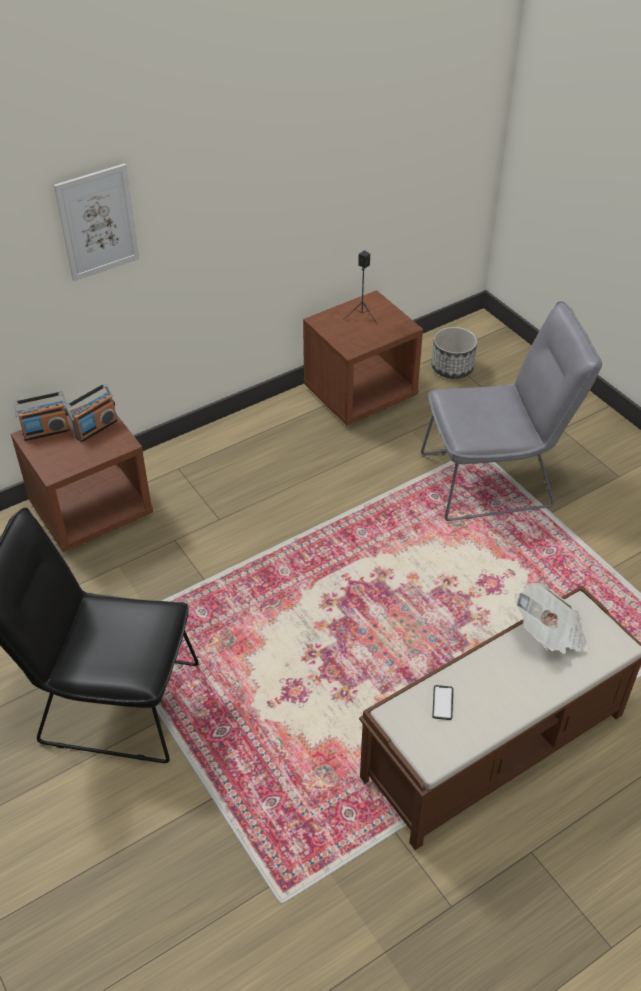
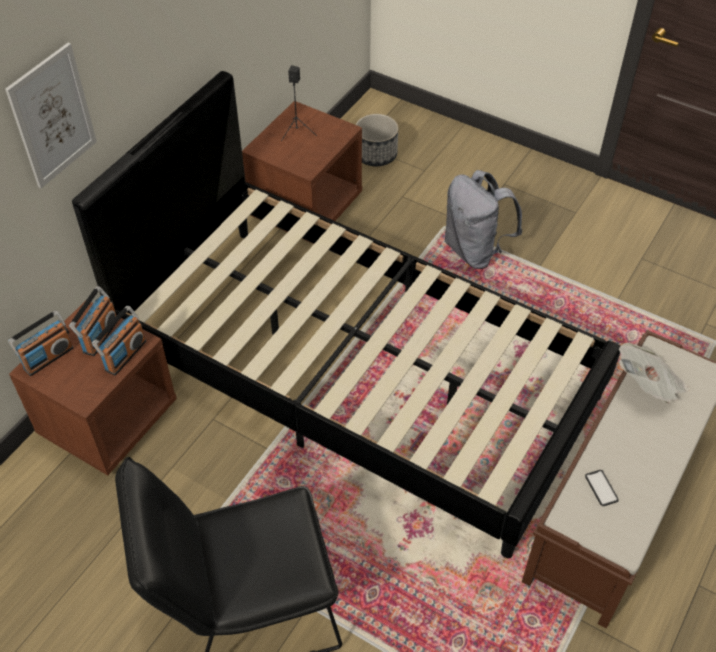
camera: 25 degrees left, 5 degrees up
(105, 449) = (125, 355): none -> radio
(320, 547) = (357, 373): none -> black bed
(495, 479) = (475, 250): grey chair -> grey backpack

